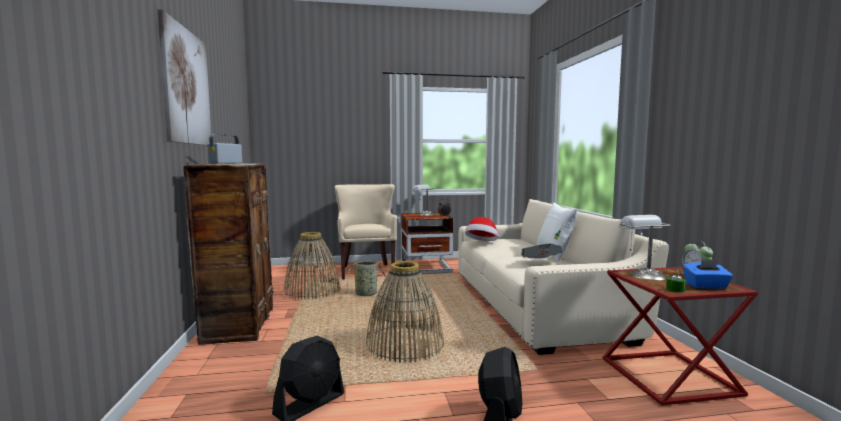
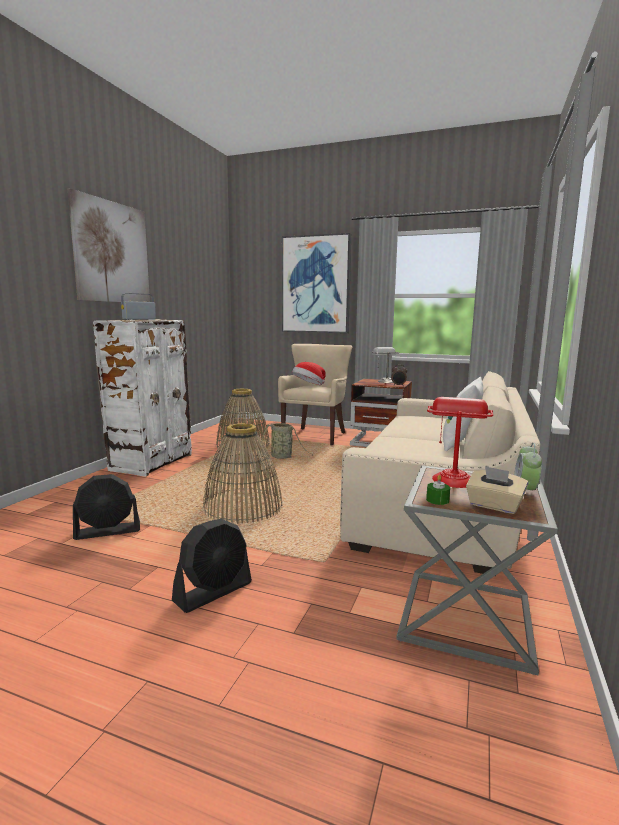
camera: 30 degrees right, 5 degrees up
(239, 325) = (152, 462): brown cabinet -> white cabinet
(346, 129) = (316, 285): none -> picture
(482, 243) = (404, 419): hat -> hat (308, 385)
(540, 263) = (416, 449): newspaper -> none
(642, 274) = (453, 477): white table lamp -> red table lamp
(671, 377) = (468, 619): red side table -> grey side table
(706, 286) = (494, 506): blue tissue box -> beige tissue box

